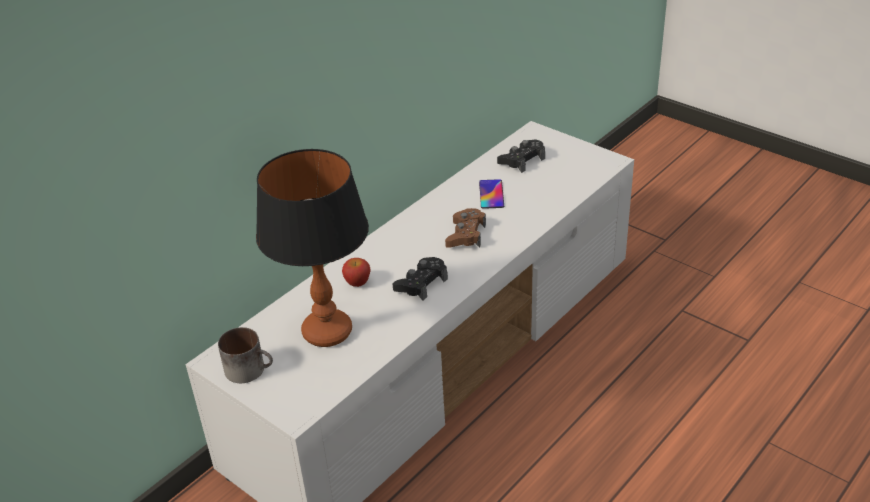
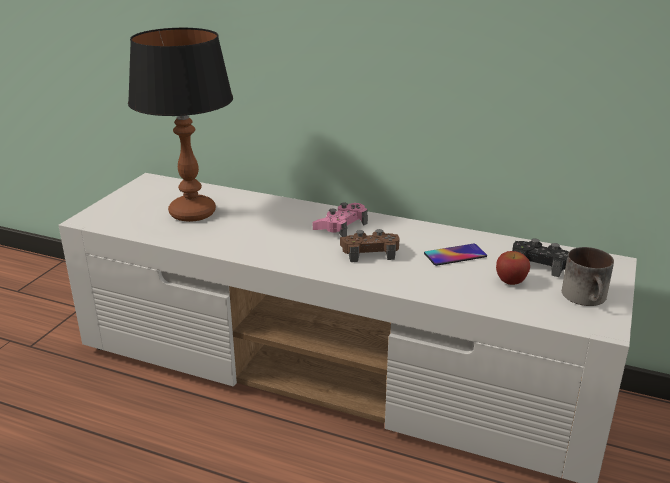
camera: 70 degrees right, 10 degrees down
(250, 369) = (141, 193): mug -> mug (587, 298)
(357, 282) = (266, 213): apple -> apple (510, 281)
(410, 242) = (341, 226): none -> pink game controller
(421, 283) = (276, 242): black game controller -> none

